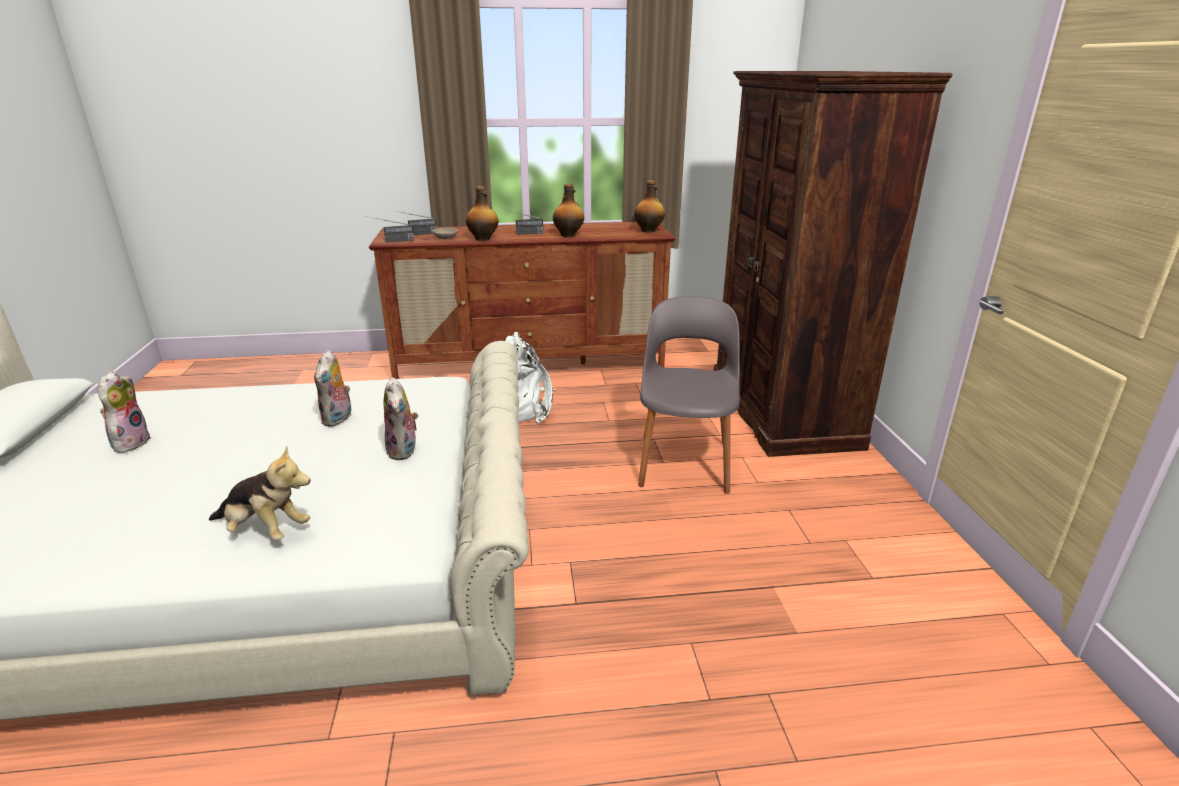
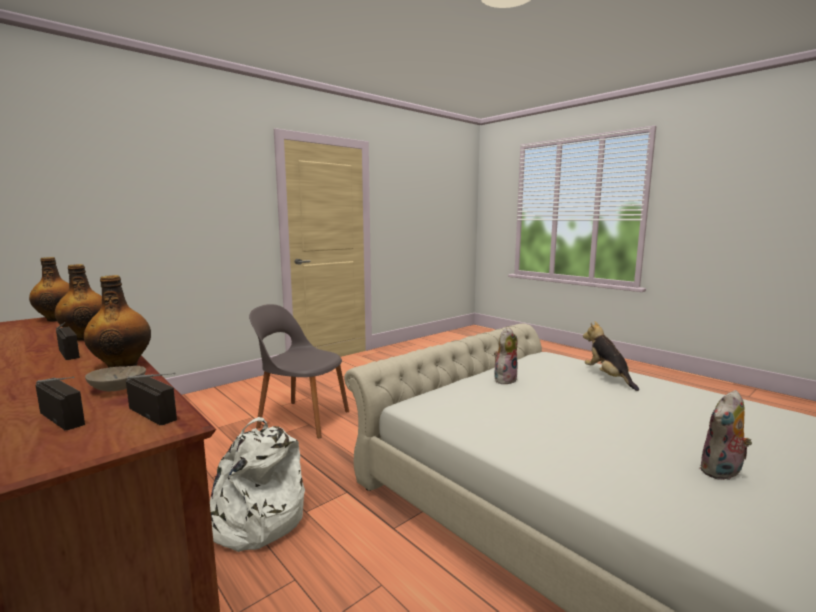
camera: 125 degrees left, 15 degrees down
(338, 419) = (520, 412): plush toy -> none
(684, 461) = (302, 418): grey chair -> grey chair turned 45 degrees clockwise
(781, 409) = (195, 407): brown wardrobe -> none

